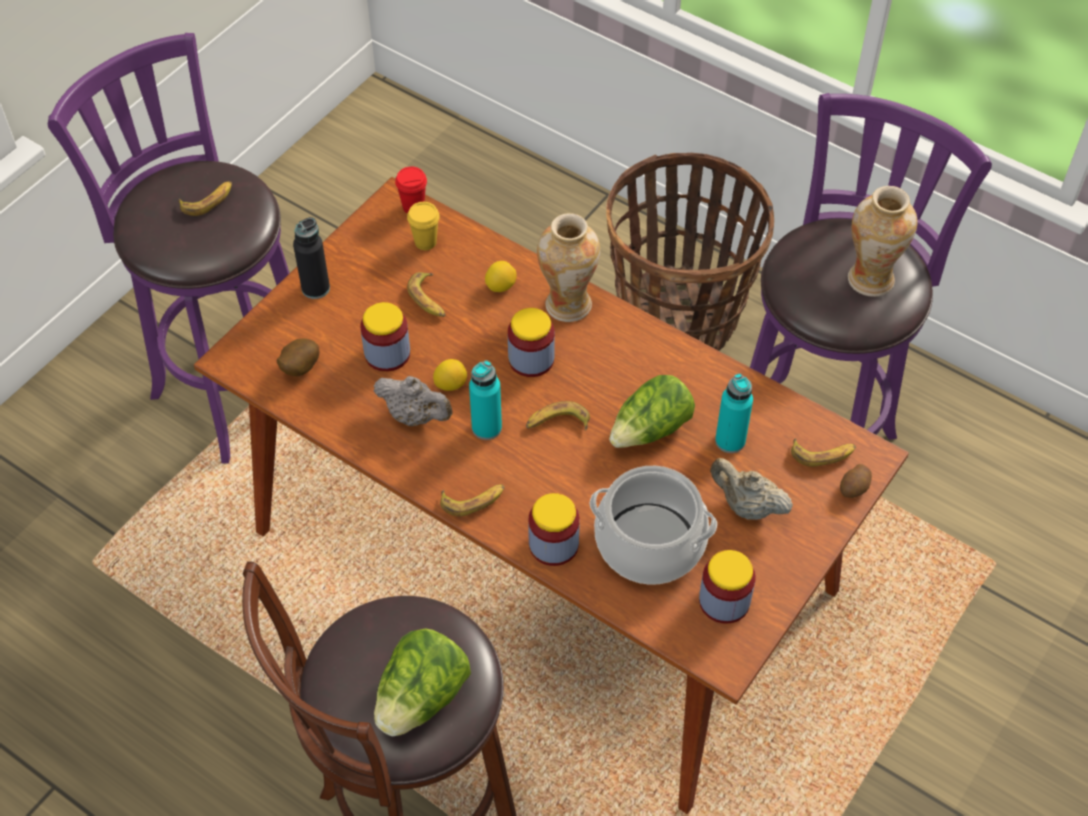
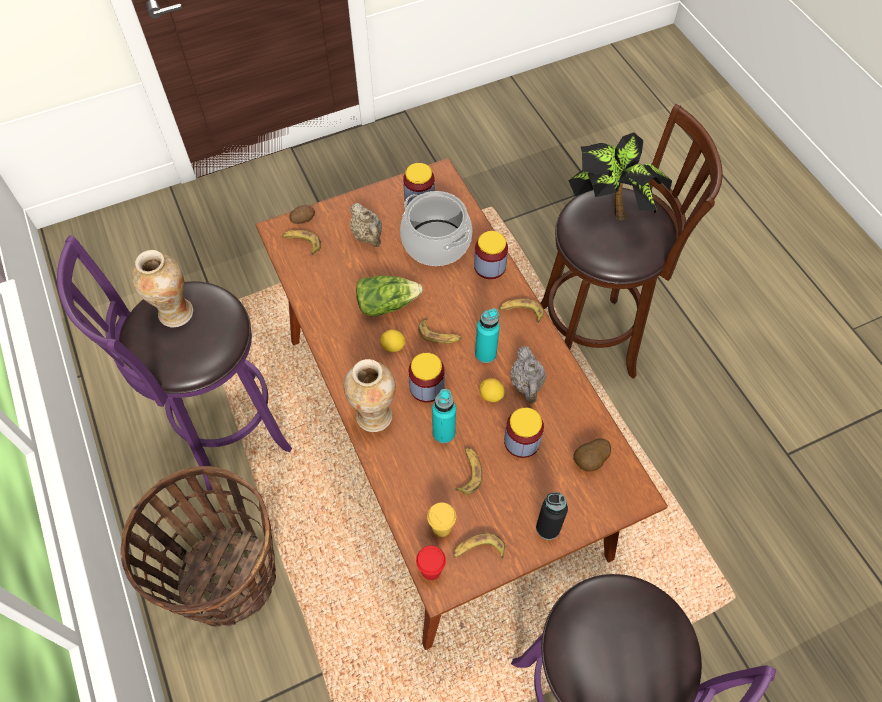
camera: 150 degrees left, 5 degrees up
(208, 201) = (608, 650): banana -> banana (478, 550)
(415, 415) = (527, 384): grey teapot -> grey teapot turned 150 degrees counterclockwise
(421, 699) = (611, 208): lettuce -> potted plant
(500, 286) = (410, 456): lemon -> lemon (393, 346)
(730, 441) = (346, 275): turquoise bottle -> turquoise bottle (443, 433)

